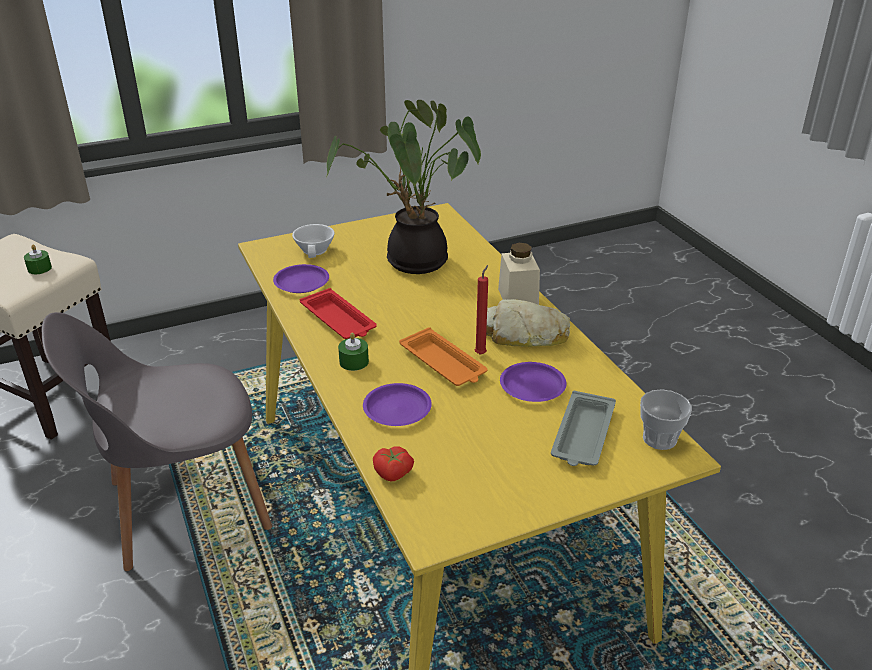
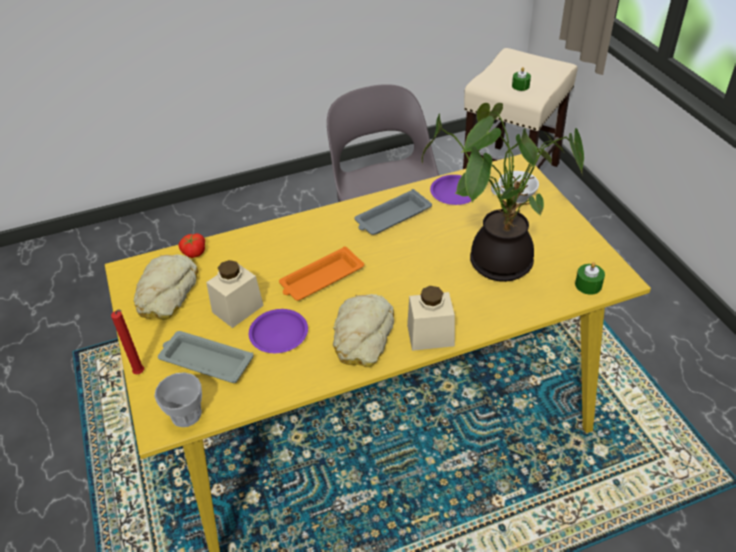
camera: 95 degrees right, 10 degrees up
(339, 320) = (392, 217): red tray -> grey tray
(354, 362) = (330, 228): green candle -> green candle (588, 285)
(397, 409) = (265, 253): purple plate -> none
(475, 487) = (166, 293): none -> bread
(481, 353) = (333, 303): red candle -> red candle (141, 373)
(497, 420) = (237, 309): none -> beige jar

